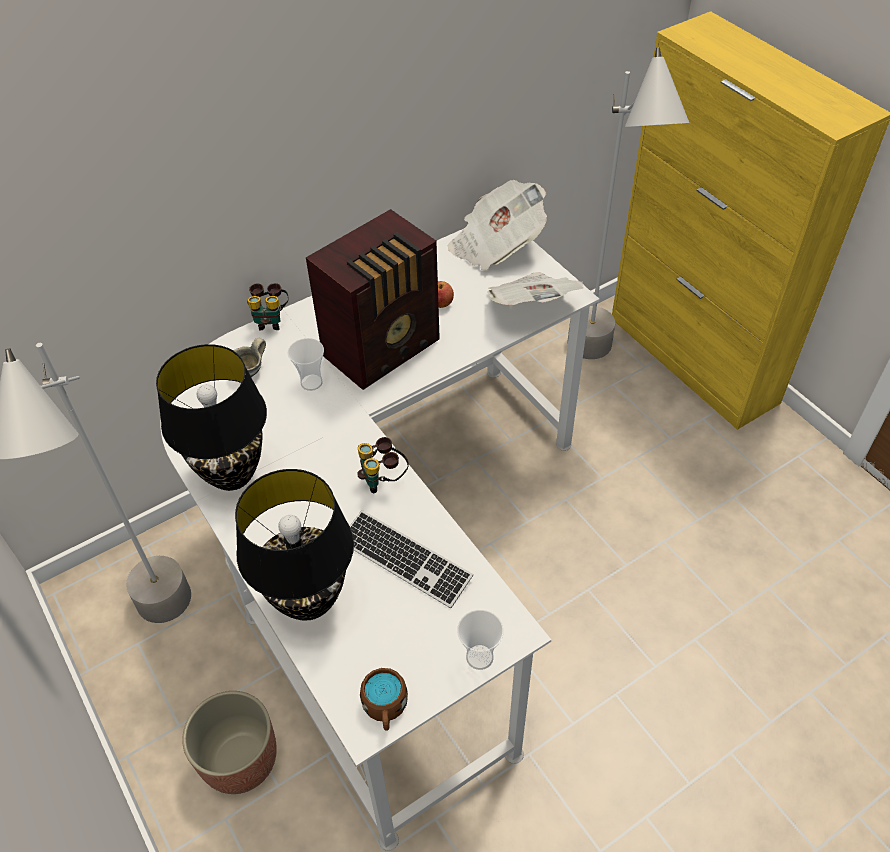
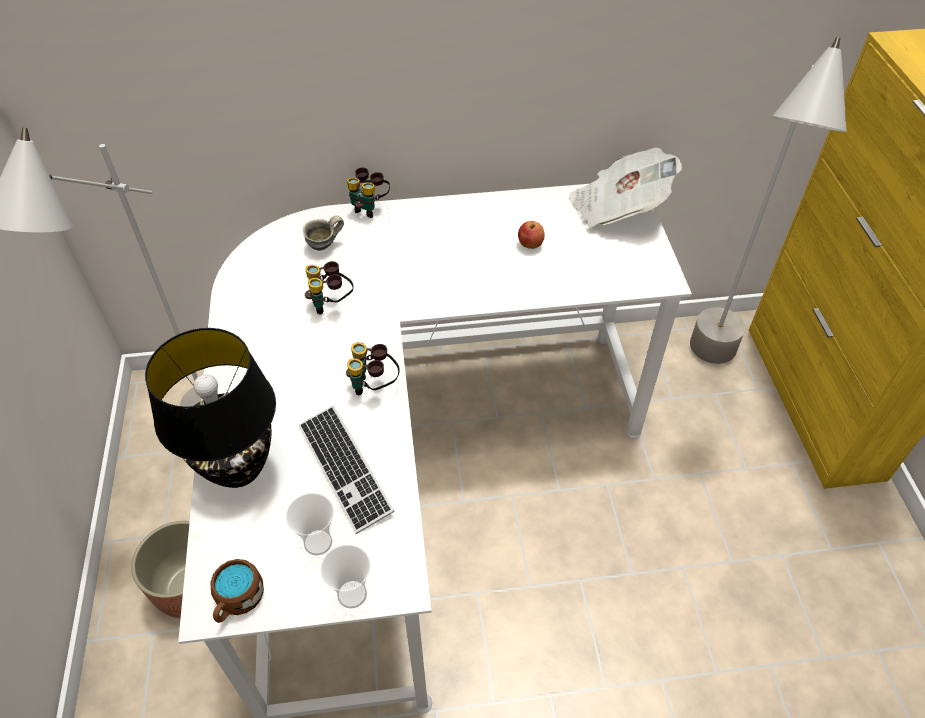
camera: 25 degrees right, 0 degrees up
(233, 474) = (251, 329): black table lamp -> none
(295, 423) = (331, 304): none -> binoculars
(311, 382) = (368, 274): cup -> cup (318, 542)
(384, 348) = (452, 267): radio -> none
(533, 307) = (617, 279): newspaper -> none

